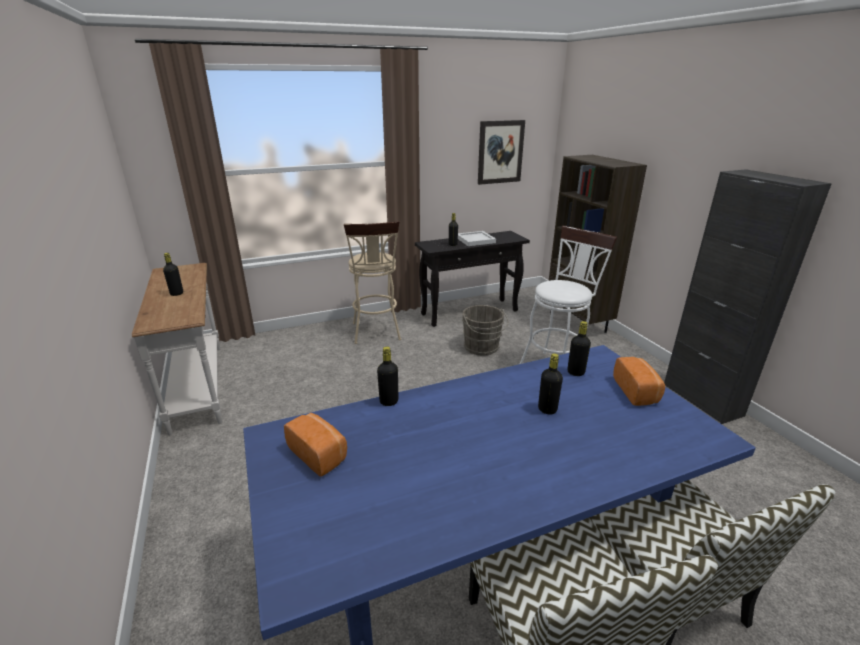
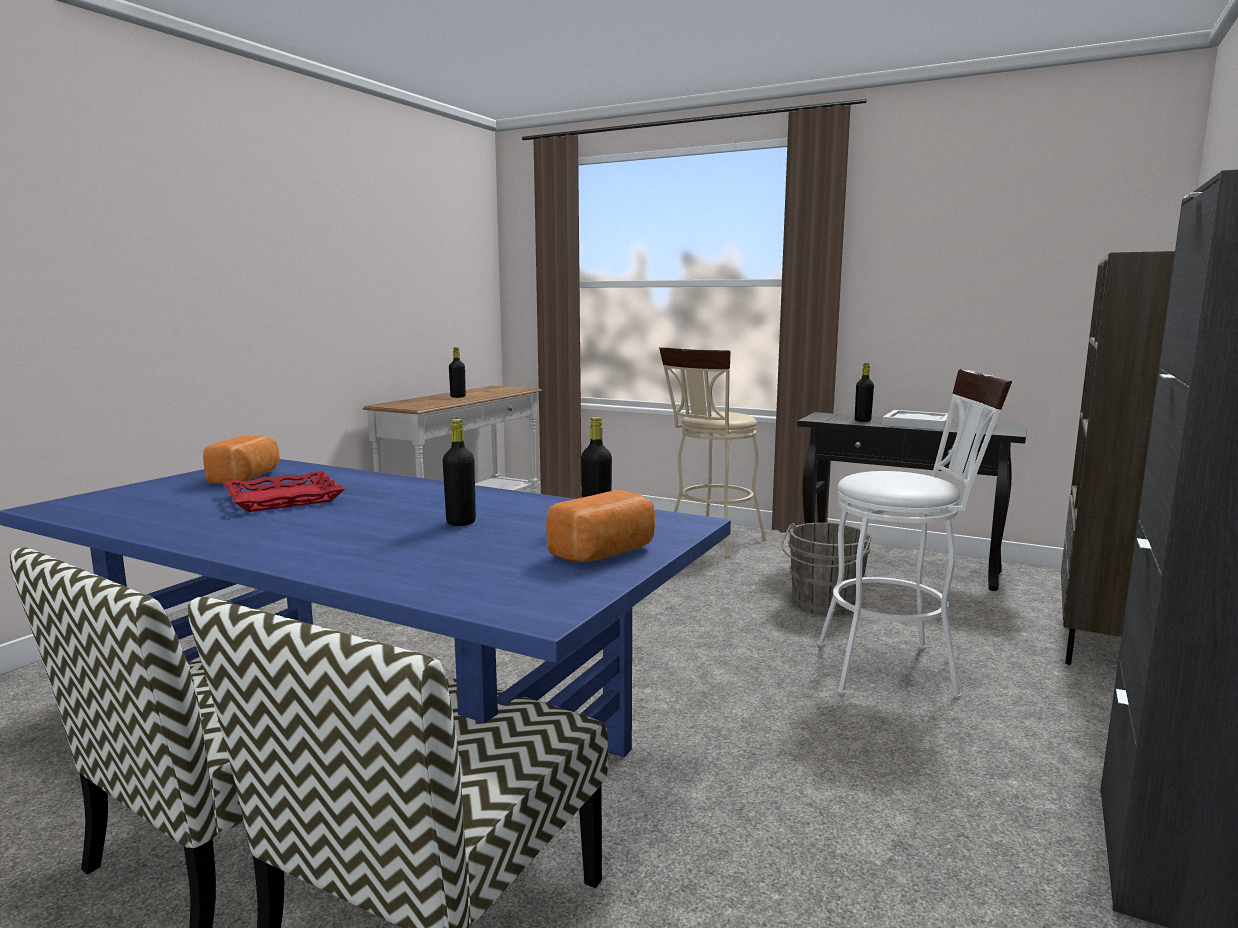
camera: 50 degrees right, 15 degrees down
(389, 401) = (374, 475): black bottle -> none
(417, 454) = (284, 499): none -> red tray
(500, 152) = (1027, 272): picture -> none

